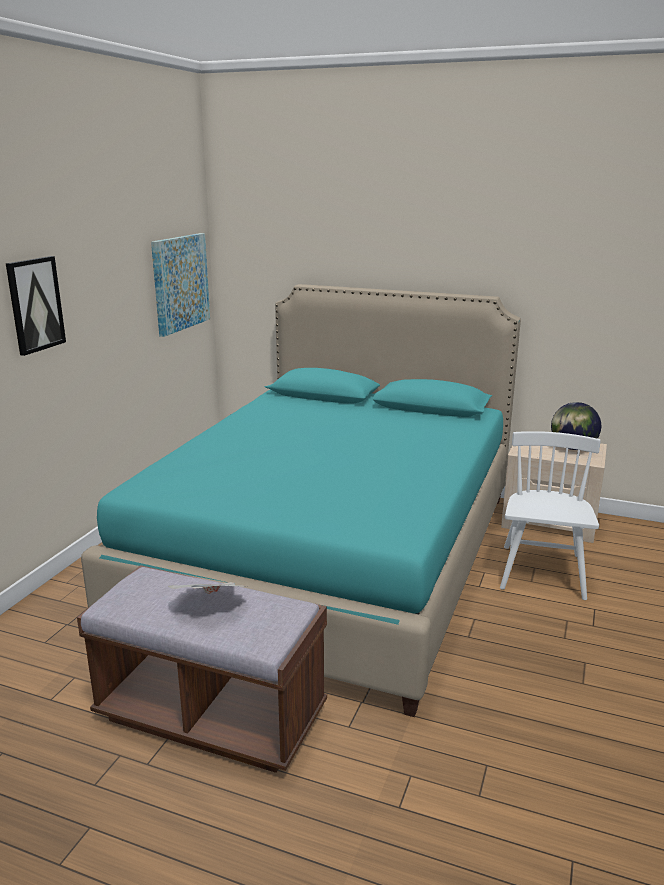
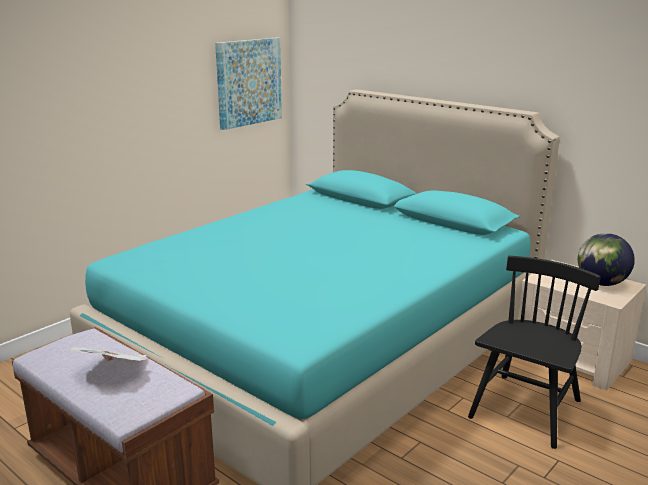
camera: 20 degrees right, 0 degrees up
(35, 304) = (79, 91): picture -> none
(542, 572) = (525, 410): white chair -> black chair

